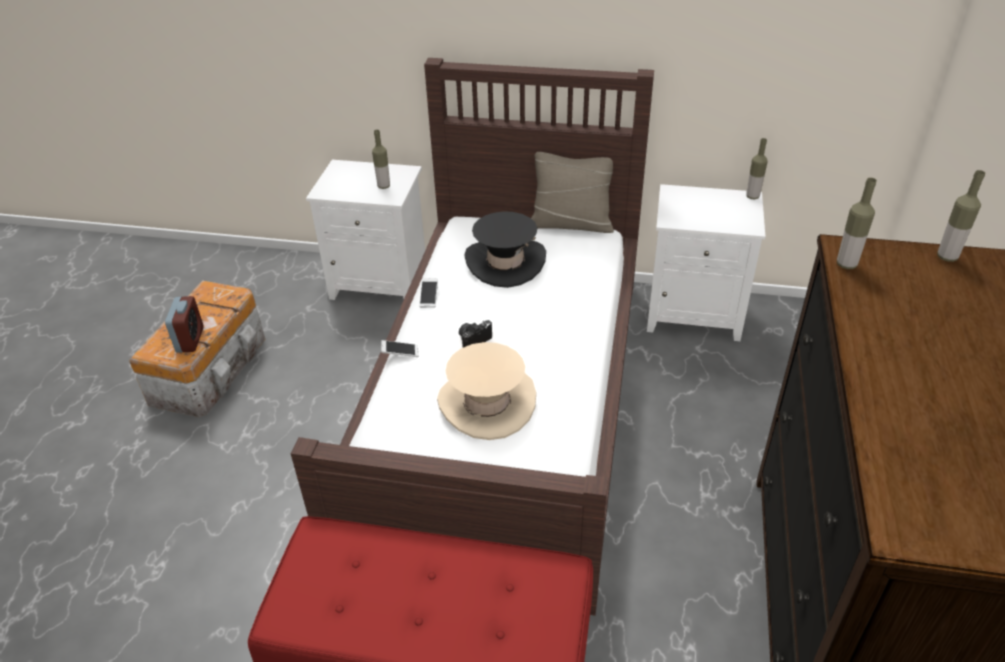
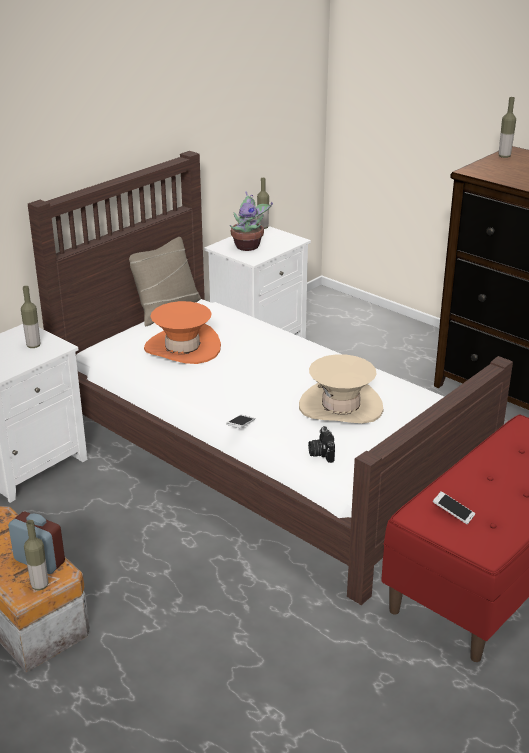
camera: 60 degrees left, 10 degrees down
(429, 297) = (183, 393): phone -> phone (453, 513)
(473, 340) = (262, 390): camera -> camera (321, 453)
(505, 262) = (182, 348): black hat -> orange hat
(696, 206) = (249, 246): none -> potted plant
(846, 264) = (487, 175): bottle -> bottle (40, 585)

